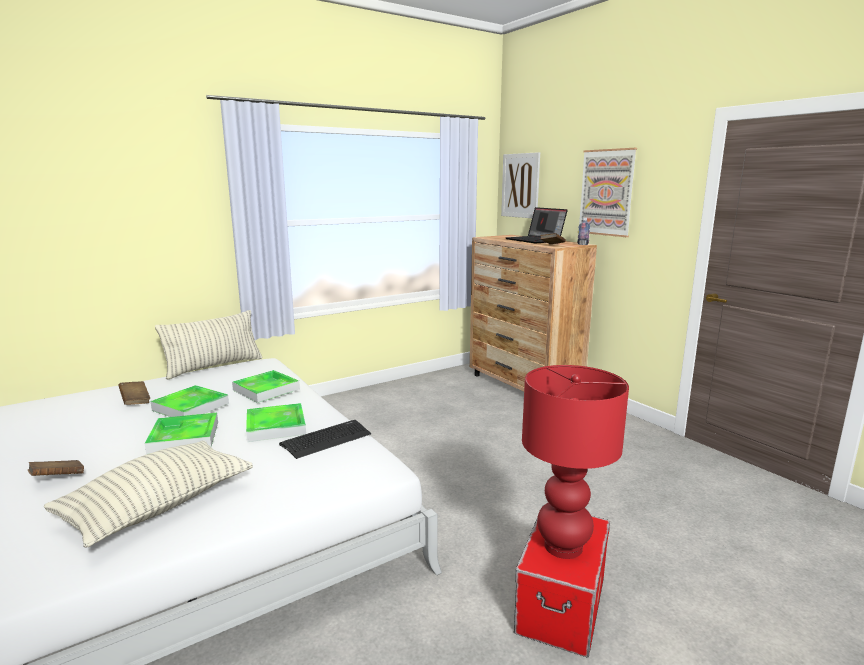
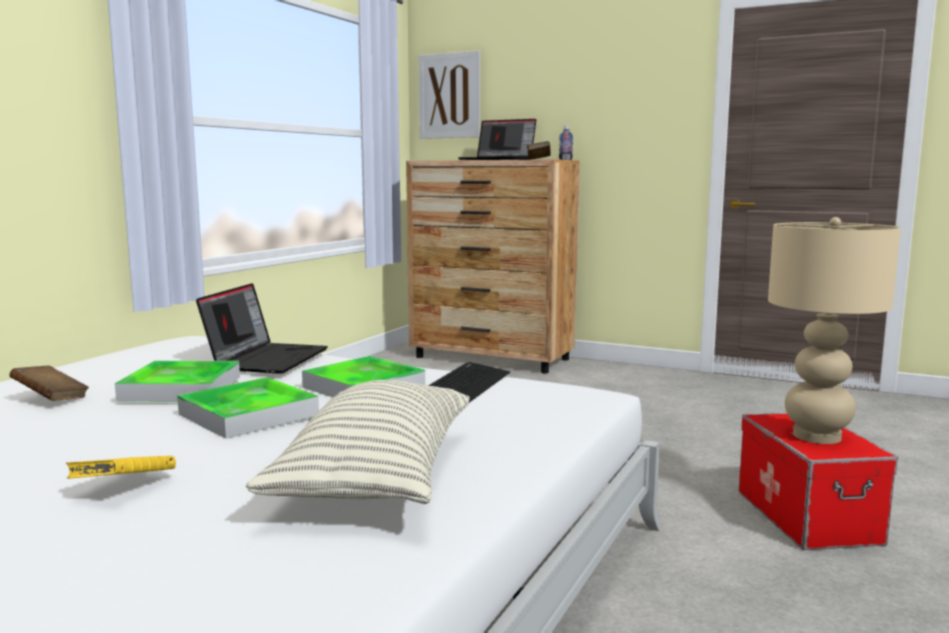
camera: 30 degrees left, 5 degrees down
(58, 479) = (124, 488): brown book -> yellow book
(214, 367) = (113, 351): pillow -> none
(266, 389) = (267, 359): tray -> laptop
(564, 546) = (818, 436): red table lamp -> beige table lamp
(606, 192) = (585, 96): picture -> none

